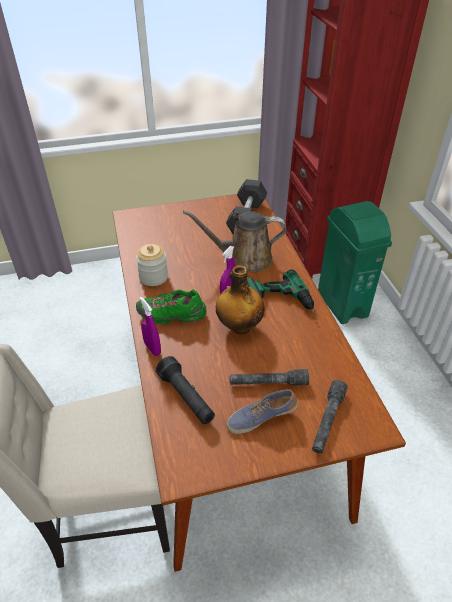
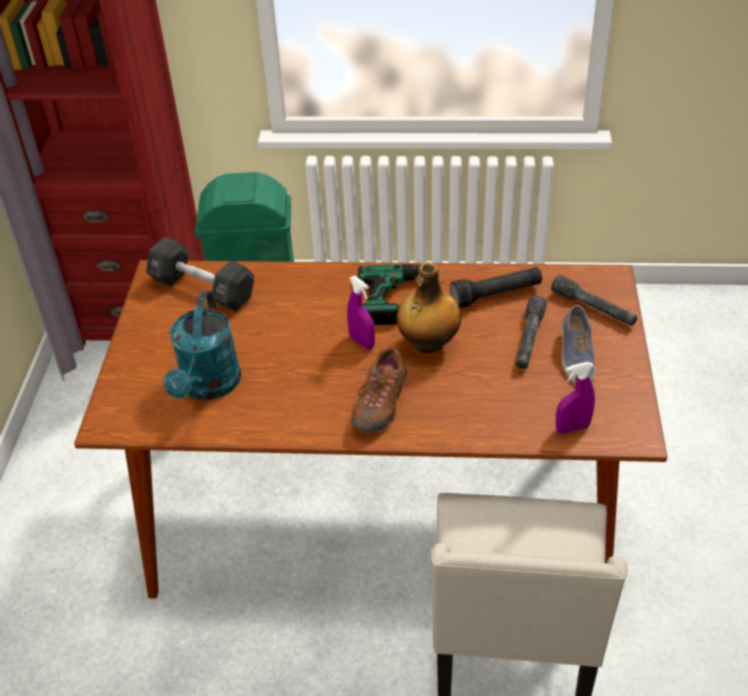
camera: 70 degrees left, 0 degrees up
(152, 348) = (436, 433): purple spray bottle -> purple spray bottle (572, 428)
(153, 277) = (288, 412): jar -> none
(165, 241) = (208, 387): none -> turquoise watering can
(172, 315) = (380, 404): green shoe -> brown shoe
(186, 397) = (530, 413): black flashlight -> black flashlight (496, 295)
(244, 259) = (297, 312): brown watering can -> none

